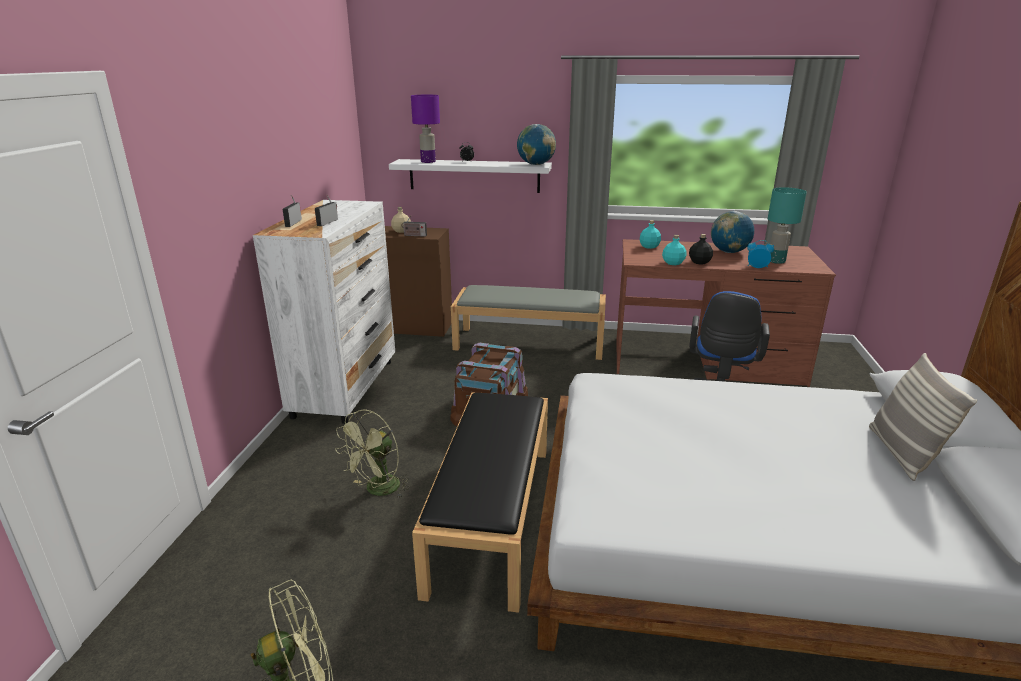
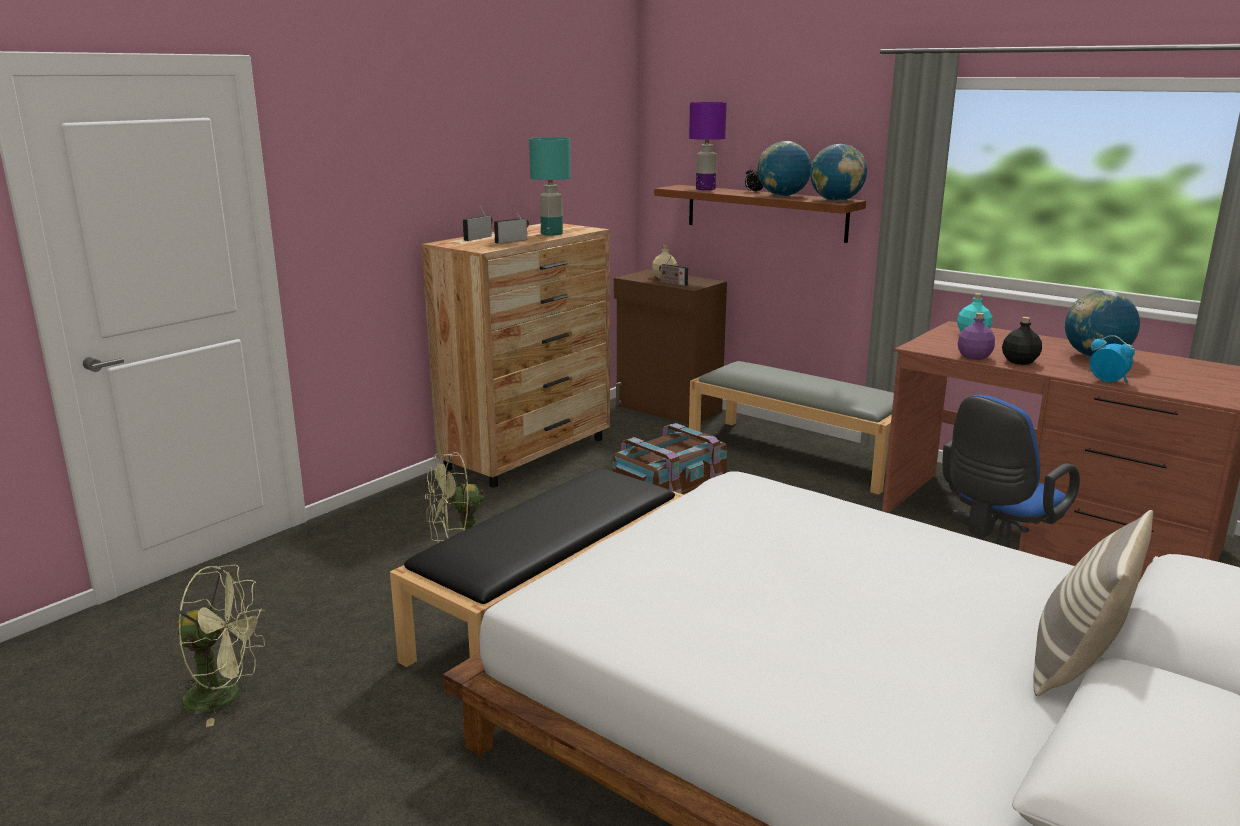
camera: 30 degrees right, 5 degrees down
(346, 387) = (528, 453): white dresser -> brown dresser
(474, 175) = (765, 212): white shelf -> brown shelf
(493, 163) = (782, 196): none -> globe
(673, 263) = (973, 356): turquoise bottle -> purple bottle
(777, 261) = (1160, 379): turquoise table lamp -> turquoise table lamp (552, 234)

